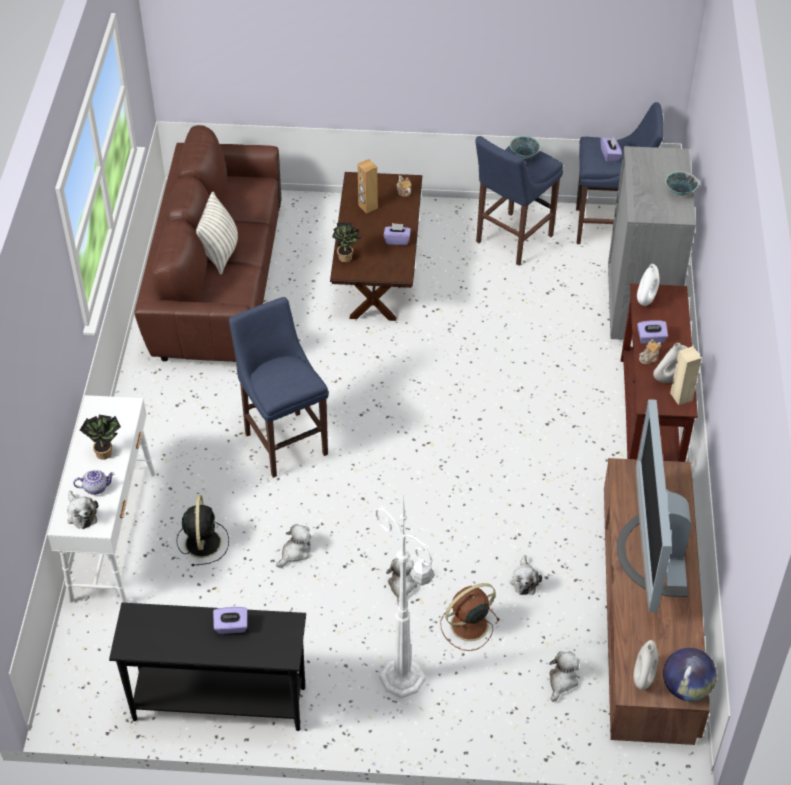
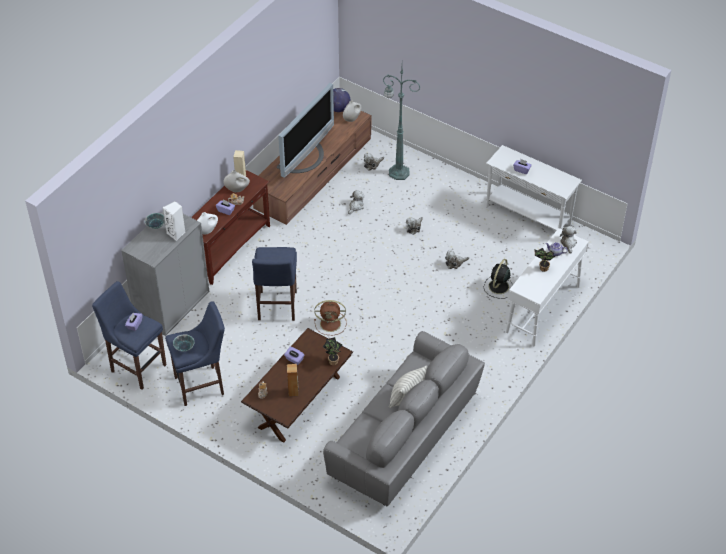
camera: 150 degrees left, 0 degrees up
(216, 284) = (404, 438): brown sofa -> grey sofa
(218, 705) = (529, 216): black console table -> white console table
(284, 441) = (425, 320): blue stool -> blue stool (276, 307)
(404, 680) = (440, 192): white floor lamp -> none
(467, 626) = (396, 200): brown fan -> brown fan (331, 324)
(506, 686) = (397, 172): none -> green floor lamp
(643, 195) = (176, 233): none -> white speaker

